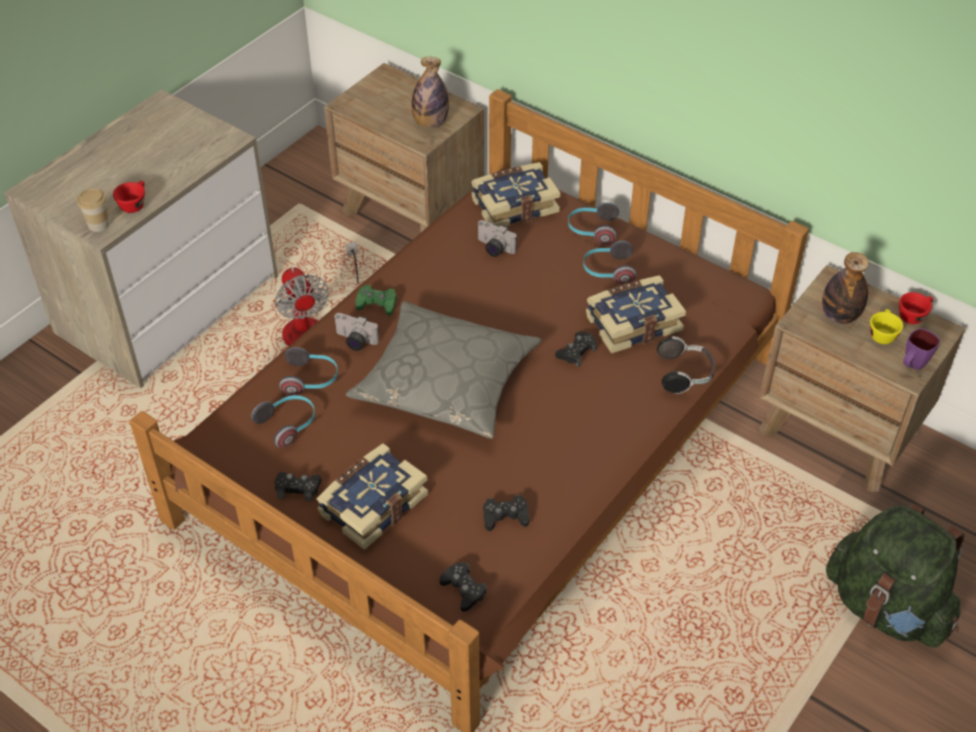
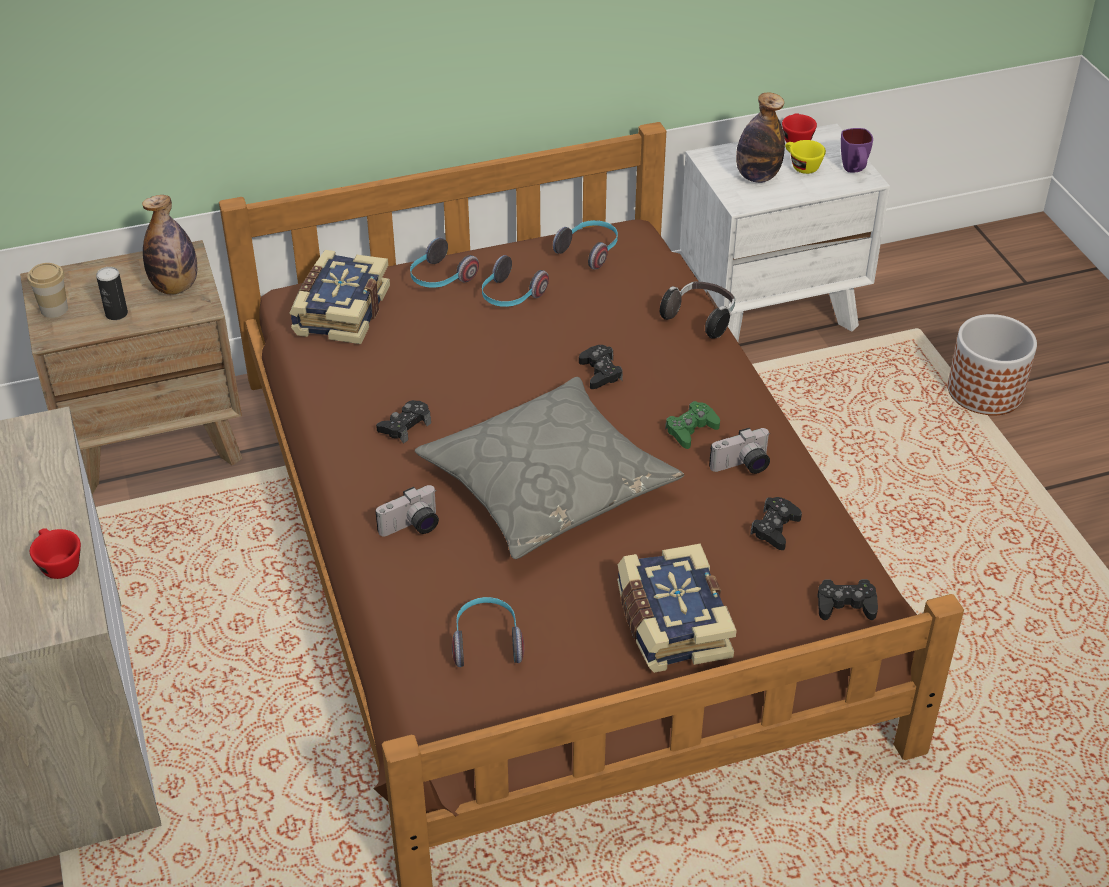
camera: 55 degrees left, 5 degrees down
(98, 224) = (55, 614): cup -> cup (54, 309)
(298, 488) = (593, 676): black game controller -> black game controller (405, 426)
(311, 379) = (434, 591): headphones -> headphones (590, 251)
(313, 324) = (234, 607): fan -> none
(377, 304) = (372, 482): green game controller -> green game controller (691, 430)
(385, 115) = (116, 314): none -> can
(493, 248) = (388, 357): camera -> camera (742, 466)
(632, 323) = (599, 316): book -> none
(839, 431) = (771, 309): brown nightstand -> white nightstand
(886, 607) = (985, 391): green backpack -> planter

